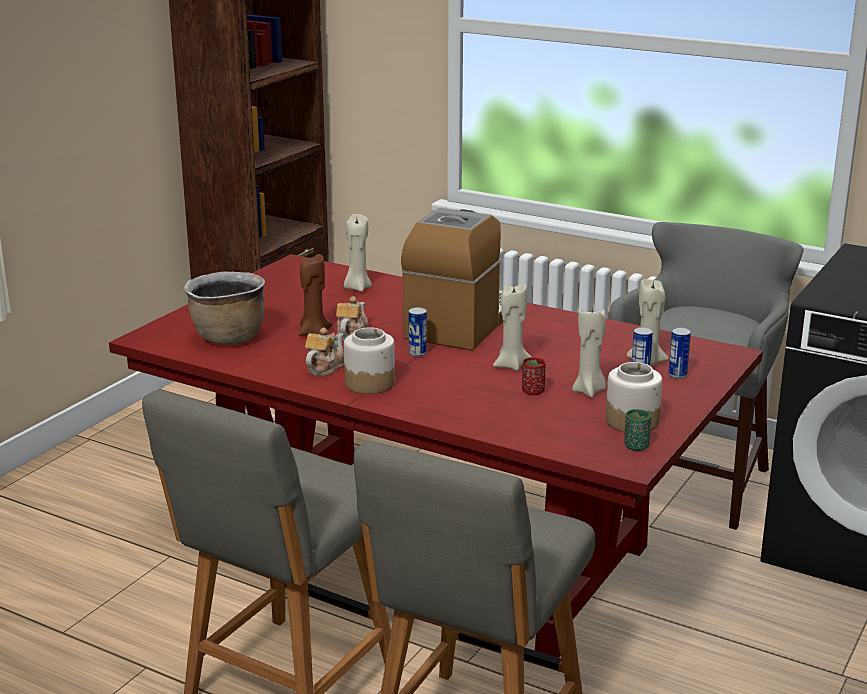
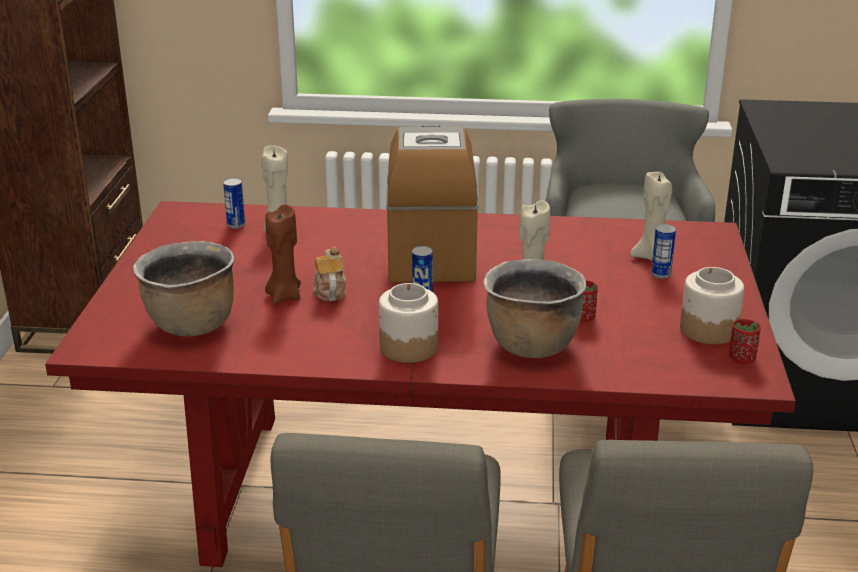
camera: 25 degrees left, 5 degrees up
(324, 368) = (340, 339): teapot -> none
(468, 401) = (531, 344): none -> brown cooking pot
(589, 391) = (634, 304): beige candle -> none
(636, 446) = (741, 358): green cup -> red cup
(677, 375) = (694, 267): can -> can (236, 225)

